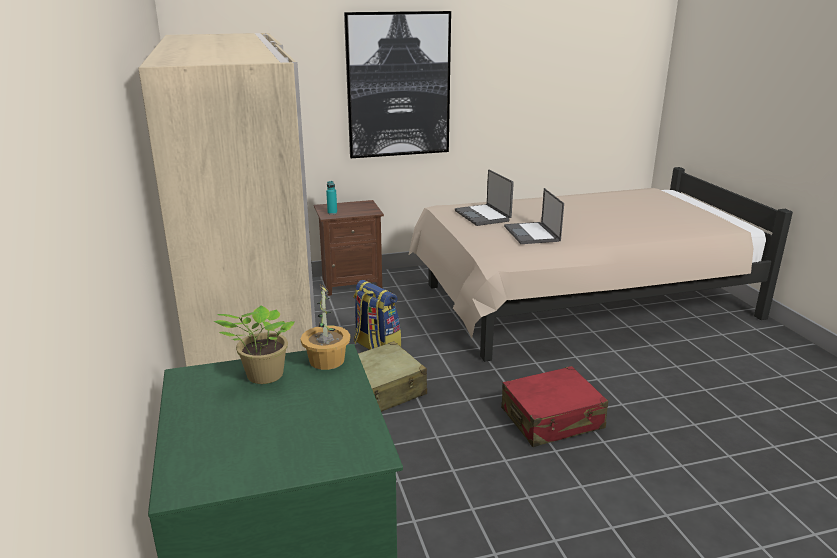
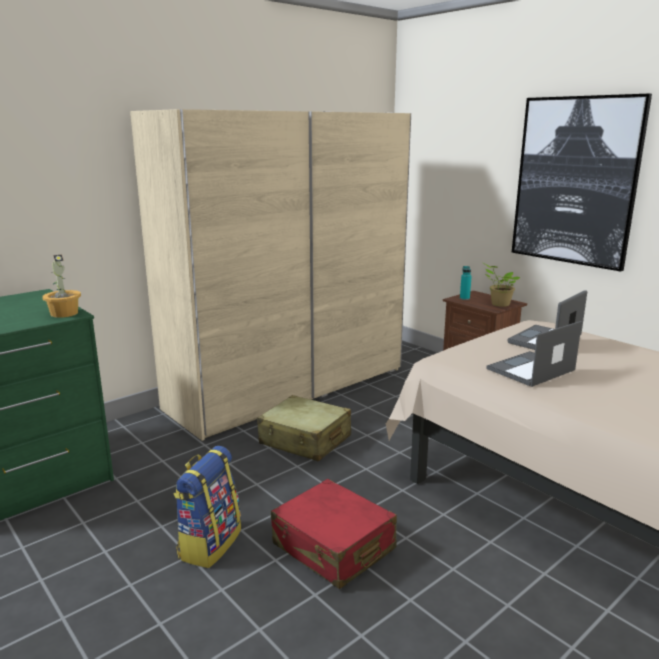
camera: 65 degrees right, 5 degrees down
(262, 376) = (40, 305): potted plant -> potted plant (499, 304)
(376, 347) = (377, 420): backpack -> backpack (209, 543)

